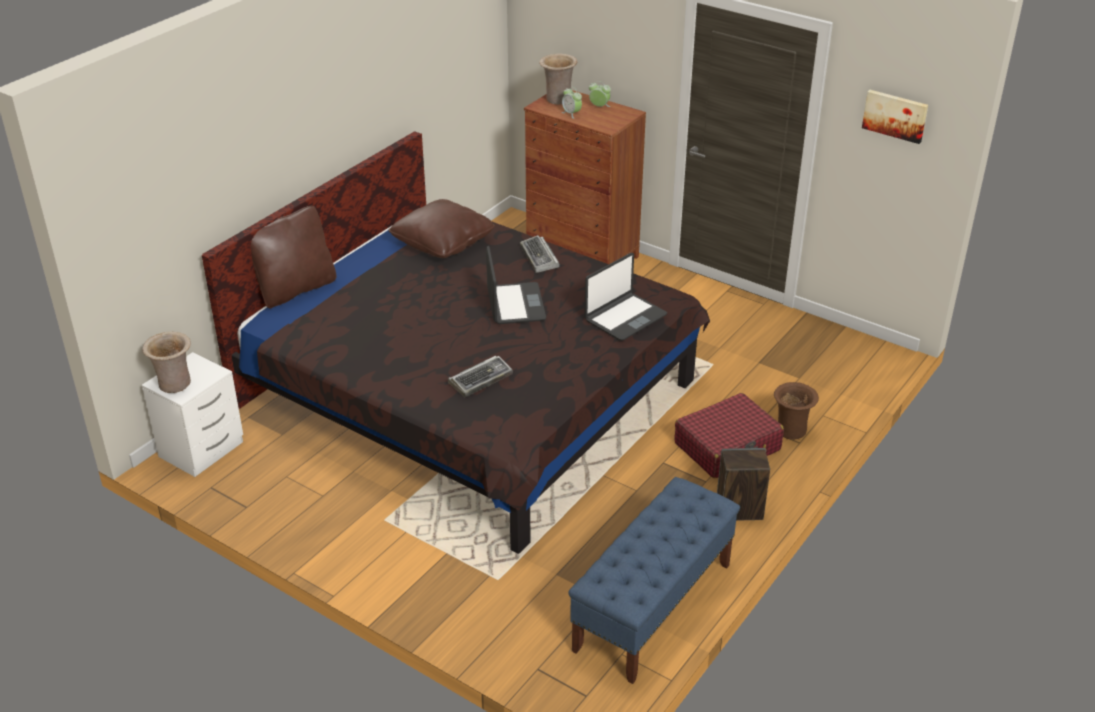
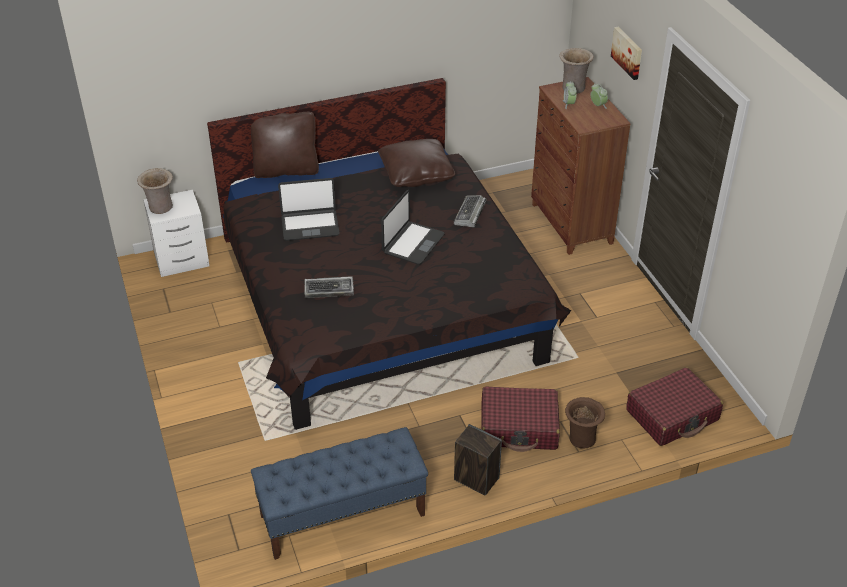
camera: 35 degrees right, 5 degrees up
(625, 317) = (479, 288): laptop -> laptop (310, 225)
(841, 376) = (672, 415): none -> red suitcase
(895, 115) = (776, 205): picture -> picture (628, 52)

